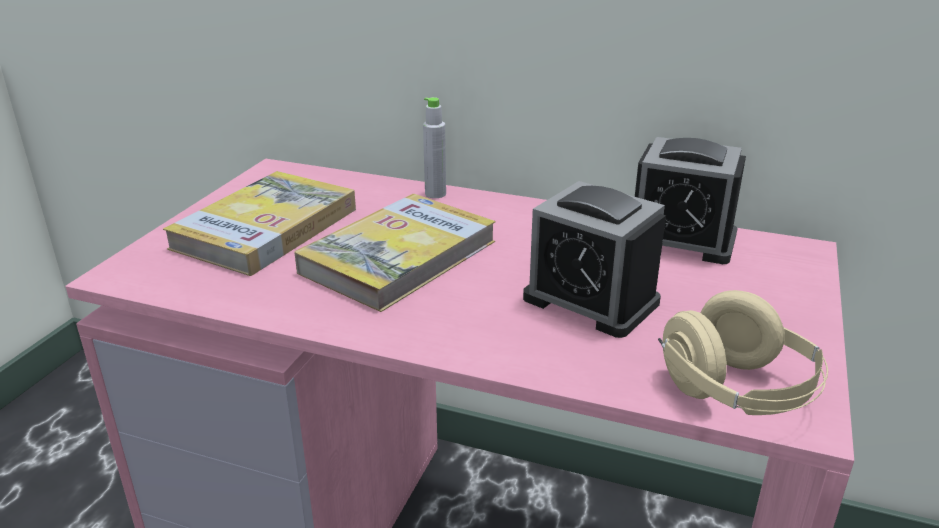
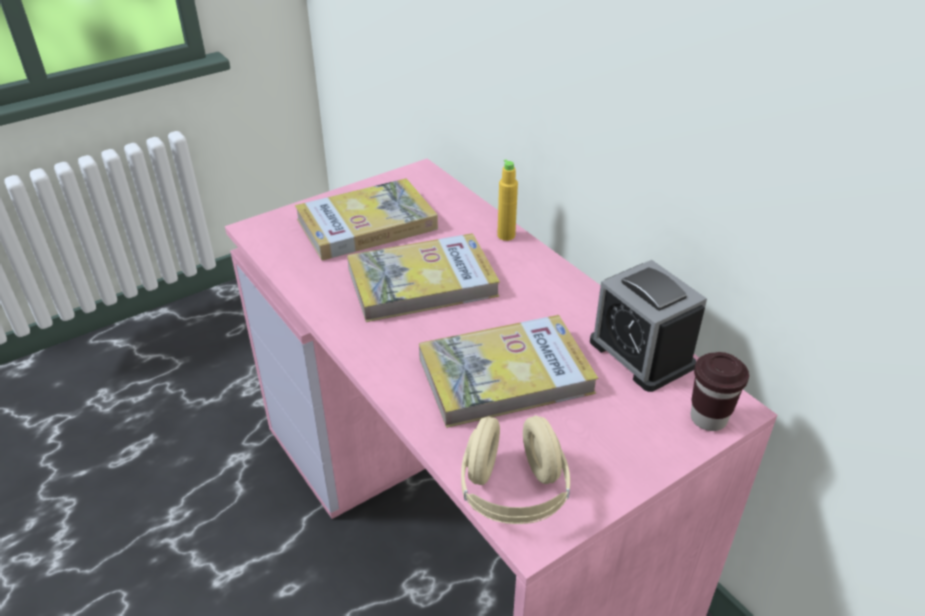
camera: 35 degrees right, 10 degrees up
(435, 194) = (506, 235): grey bottle -> yellow bottle
(590, 301) = (505, 375): alarm clock -> book
(797, 264) = (708, 418): none -> brown cup

